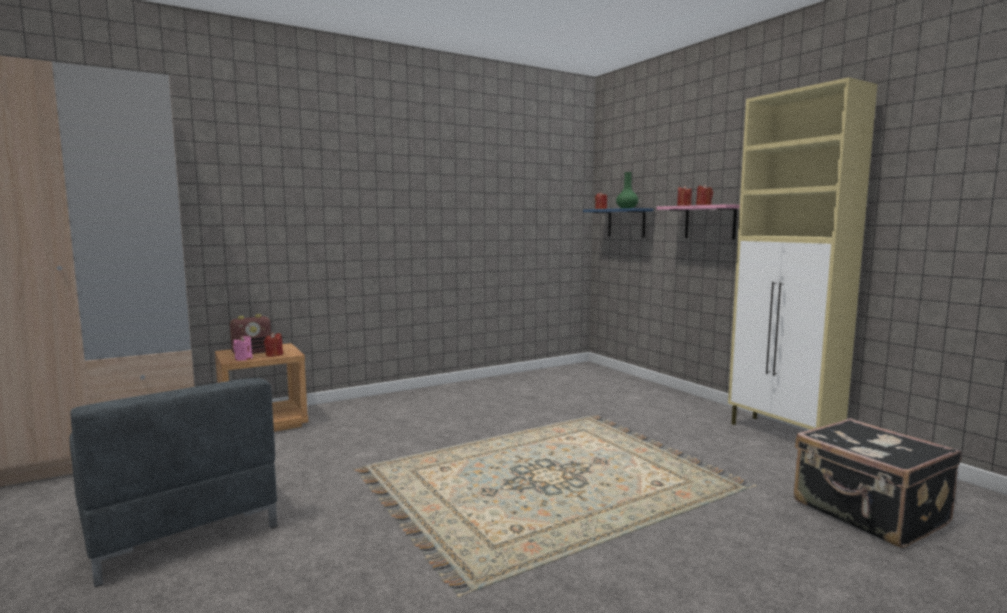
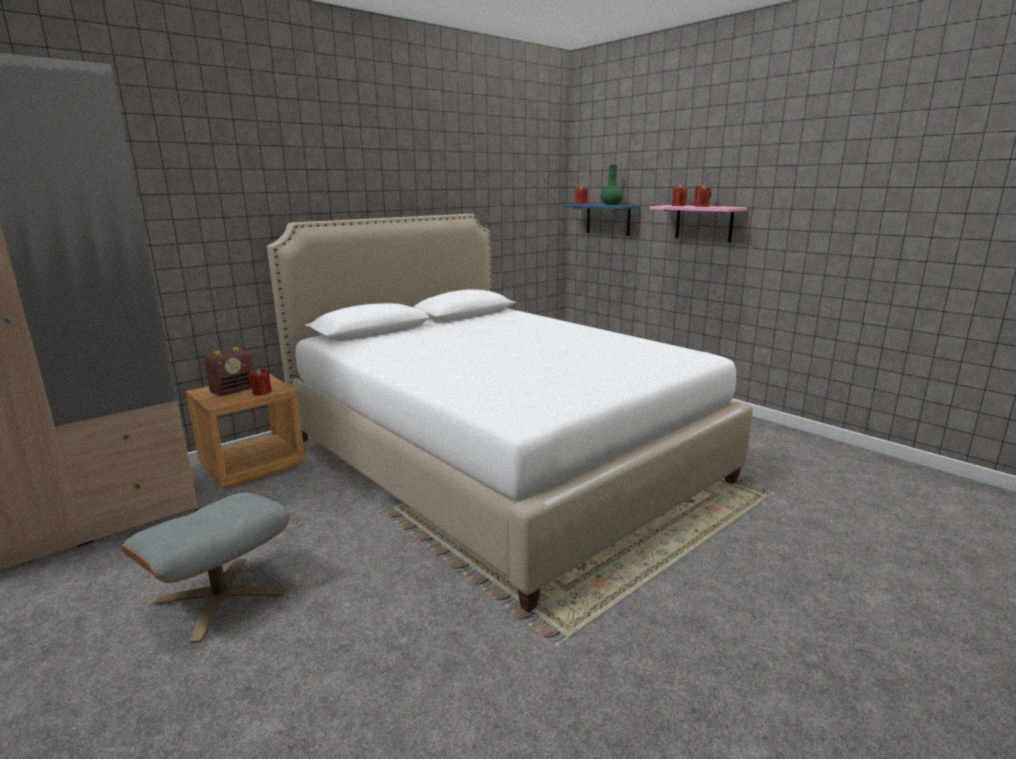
camera: 10 degrees left, 10 degrees up
(178, 521) = (220, 597): grey armchair -> grey ottoman
(243, 359) = (229, 400): pink candle -> none
(484, 435) = (498, 459): none -> white bed
(783, 434) = (777, 434): beige cabinet -> none
(868, 514) = (877, 512): black suitcase -> none

